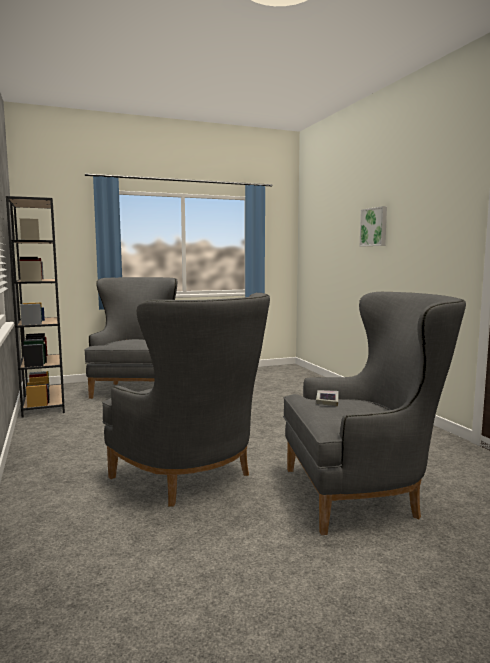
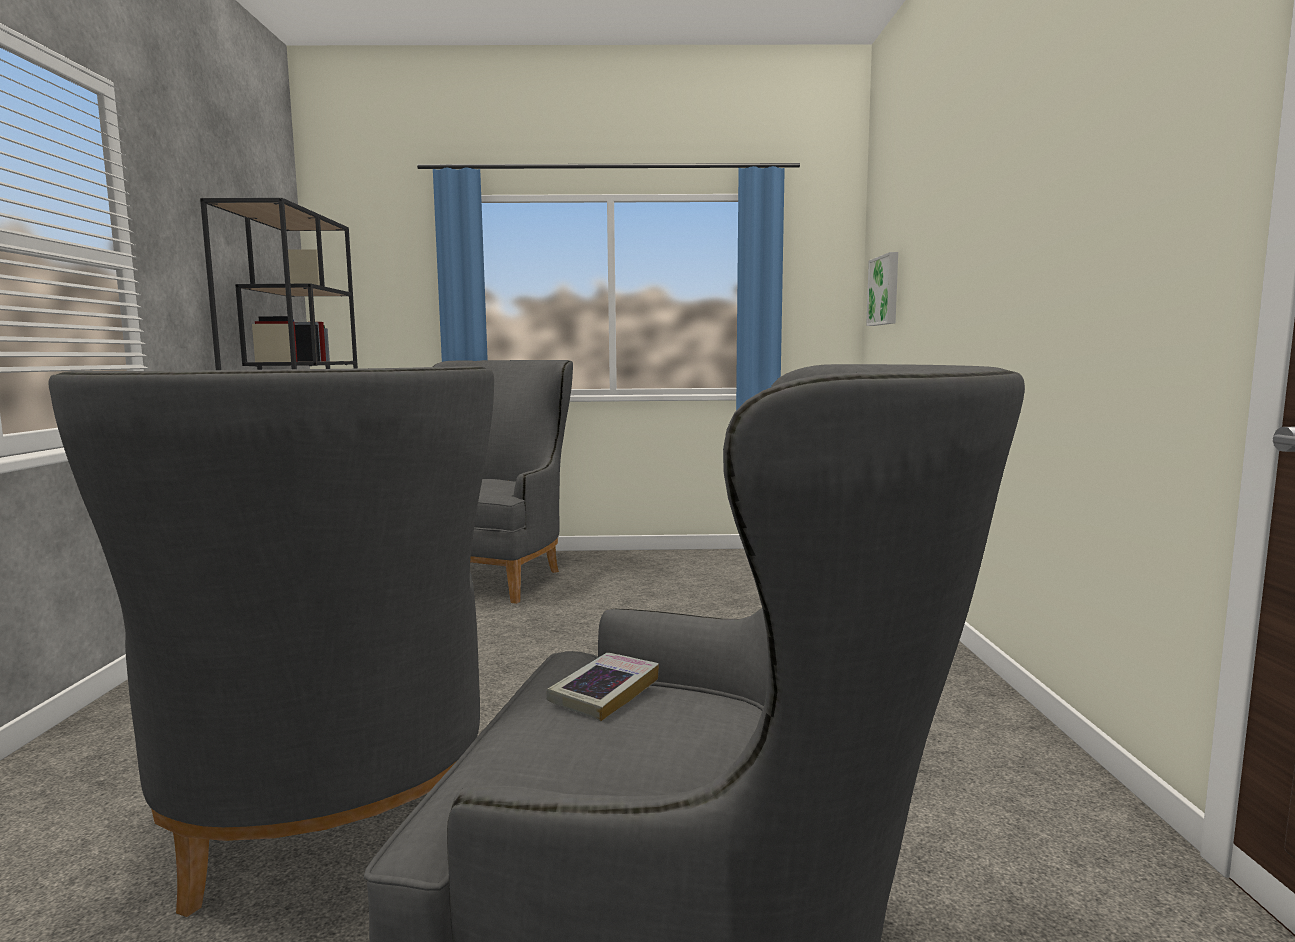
camera: 20 degrees right, 0 degrees up
(374, 227) = (988, 223): picture -> picture (885, 290)

